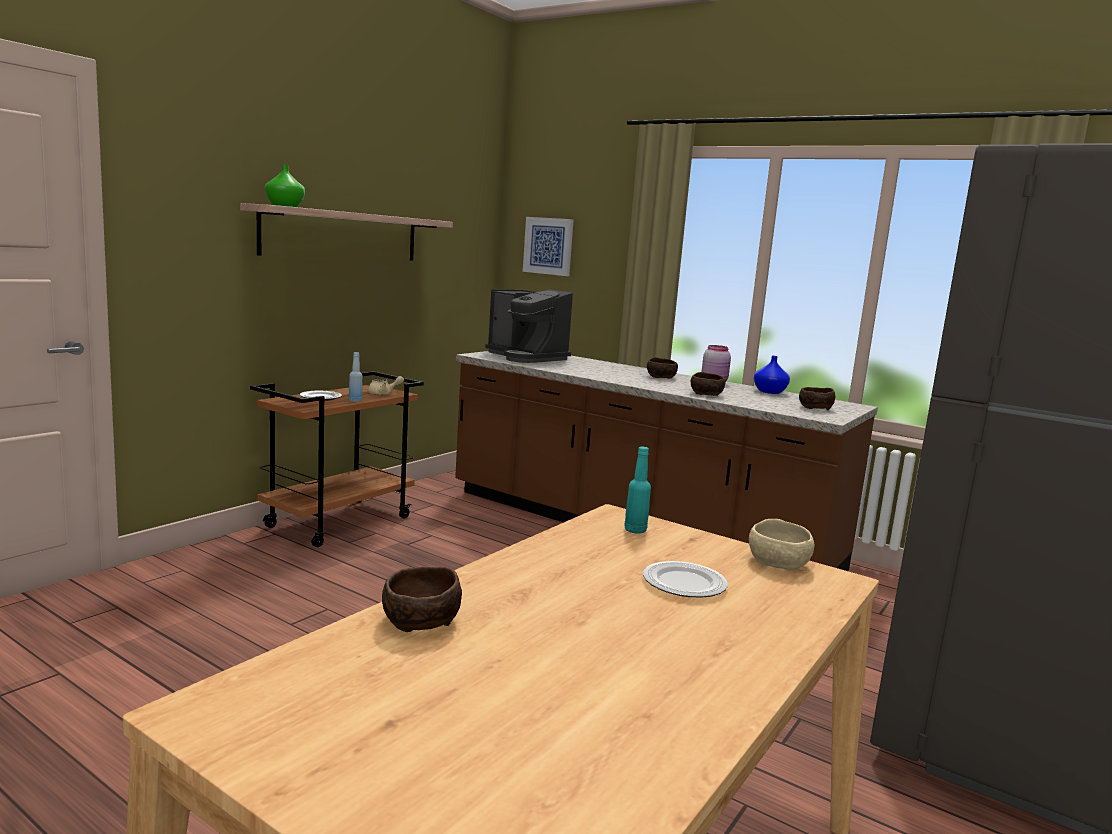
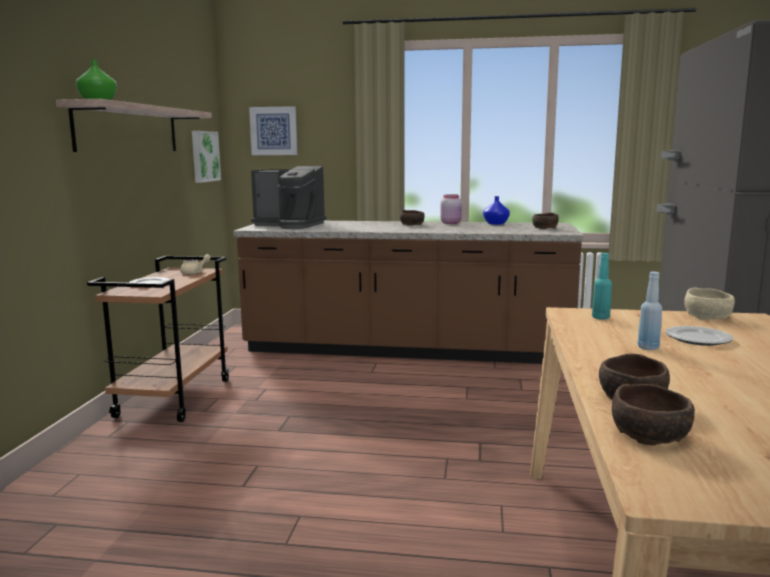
camera: 25 degrees left, 0 degrees up
(355, 401) = (184, 281): blue bottle -> blue bottle (648, 347)
(461, 268) = (204, 156): none -> picture
(707, 394) = (467, 230): brown bowl -> brown bowl (651, 435)

